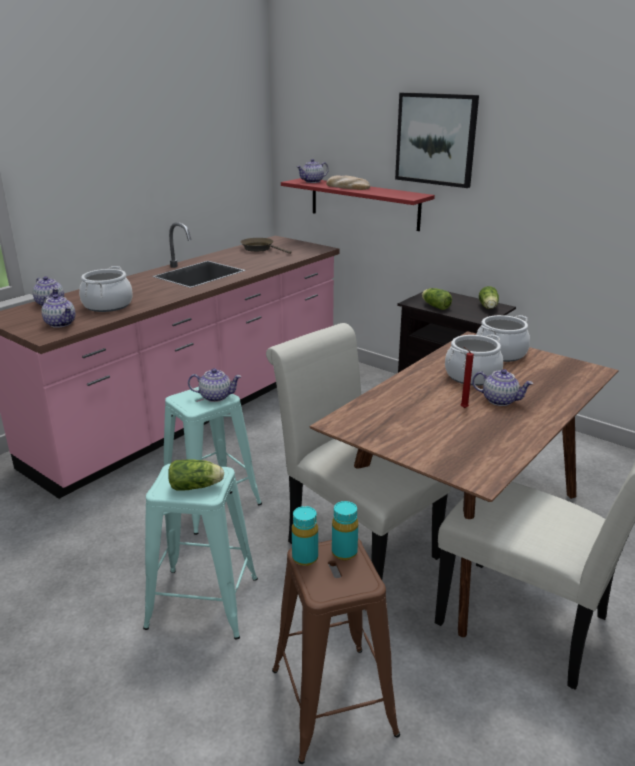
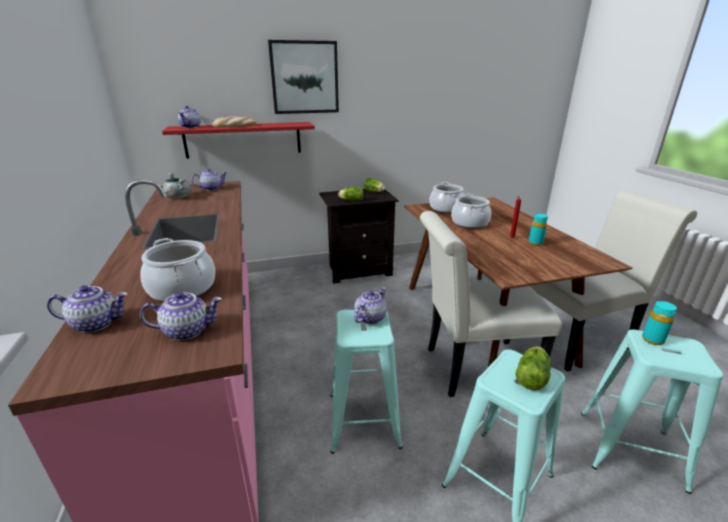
camera: 55 degrees left, 0 degrees up
(260, 249) = (178, 197): brown frying pan -> grey cooking pot
(305, 558) = (659, 358): turquoise bottle -> turquoise bottle (535, 243)
(332, 701) = (630, 449): brown stool -> turquoise stool
(500, 400) = (509, 227): teapot -> teapot (211, 188)

